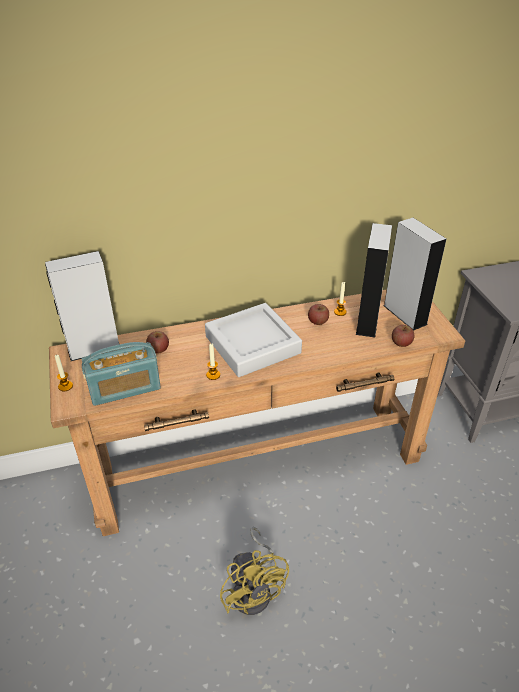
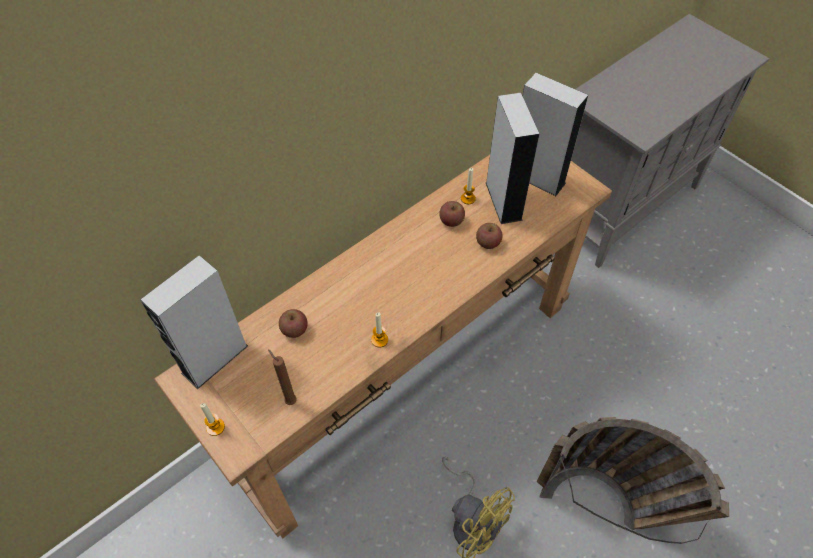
camera: 25 degrees left, 15 degrees up
(125, 388) = (289, 400): radio -> brown candle
(252, 345) = (399, 280): grey tray -> none
(383, 632) = (609, 506): none -> basket
(401, 343) = (552, 218): apple -> apple (488, 242)

